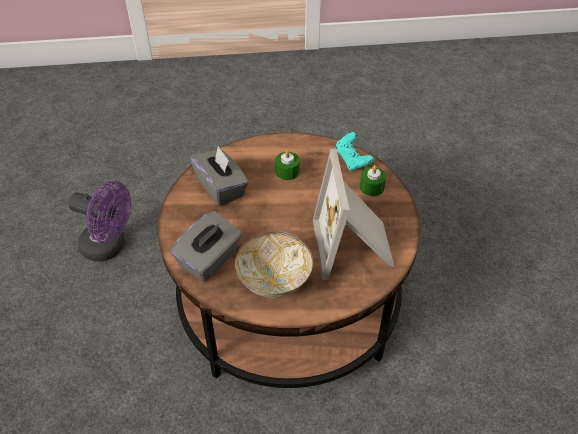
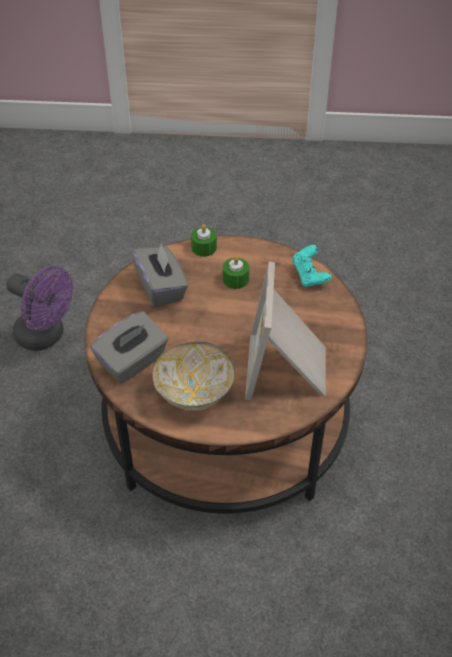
camera: 10 degrees right, 0 degrees up
(372, 187) = (323, 308): green candle -> green candle (204, 248)

